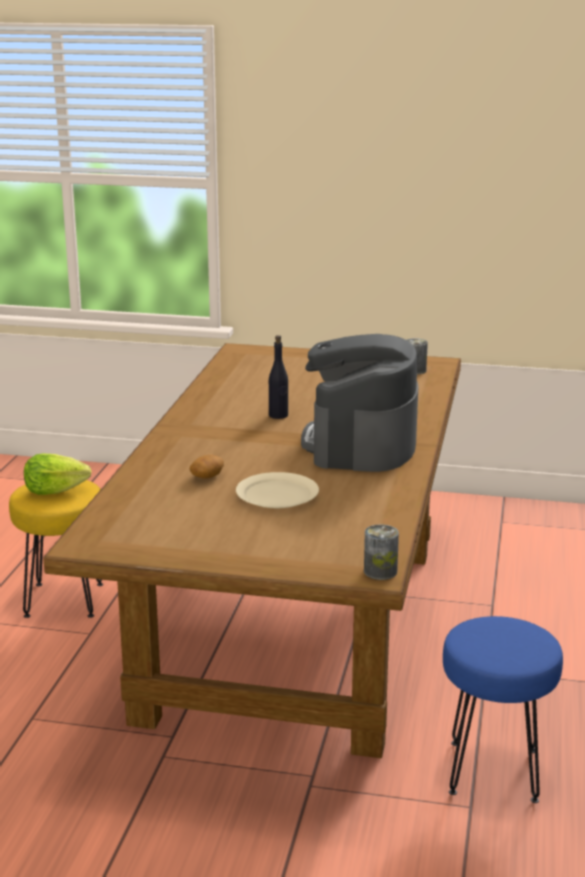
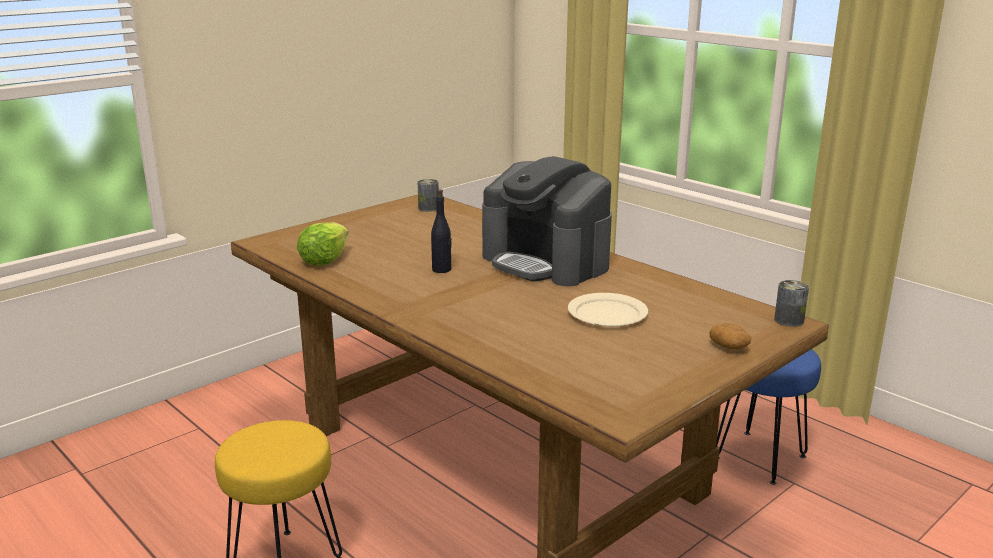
camera: 55 degrees left, 0 degrees up
(54, 491) = (270, 445): lettuce -> lettuce (324, 260)
(207, 476) = (534, 328): potato -> potato (729, 347)

